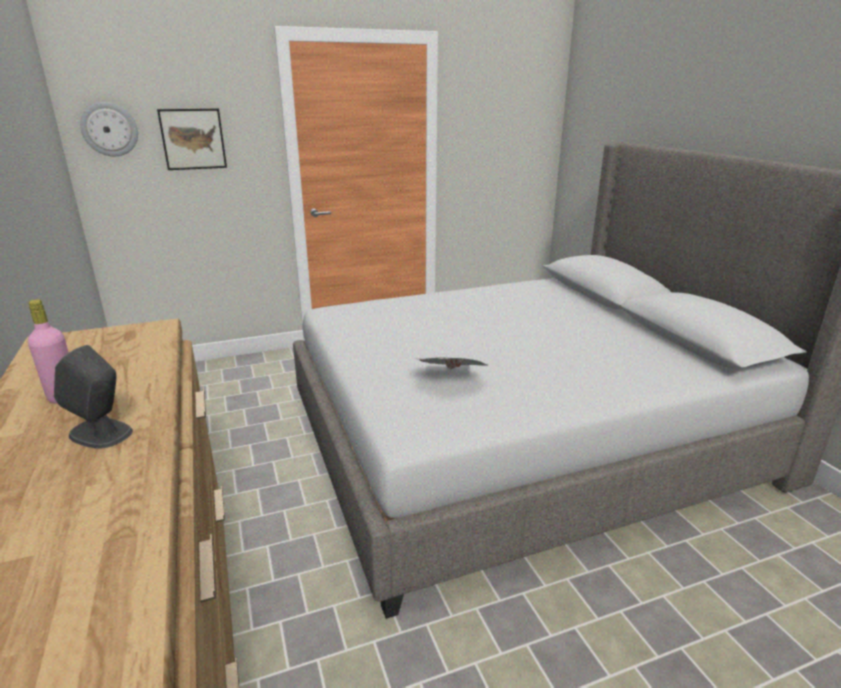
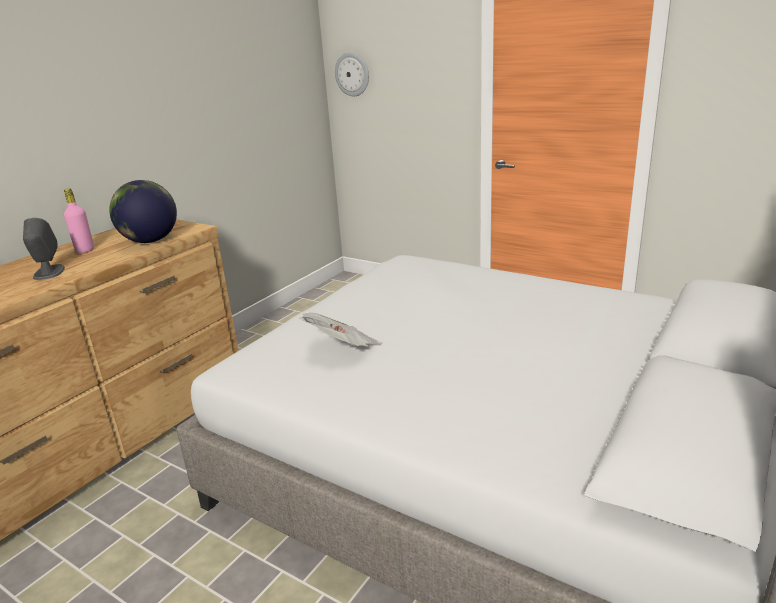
camera: 55 degrees right, 0 degrees up
(139, 355) = (150, 241): none -> globe
(193, 139) = (406, 84): picture -> none

